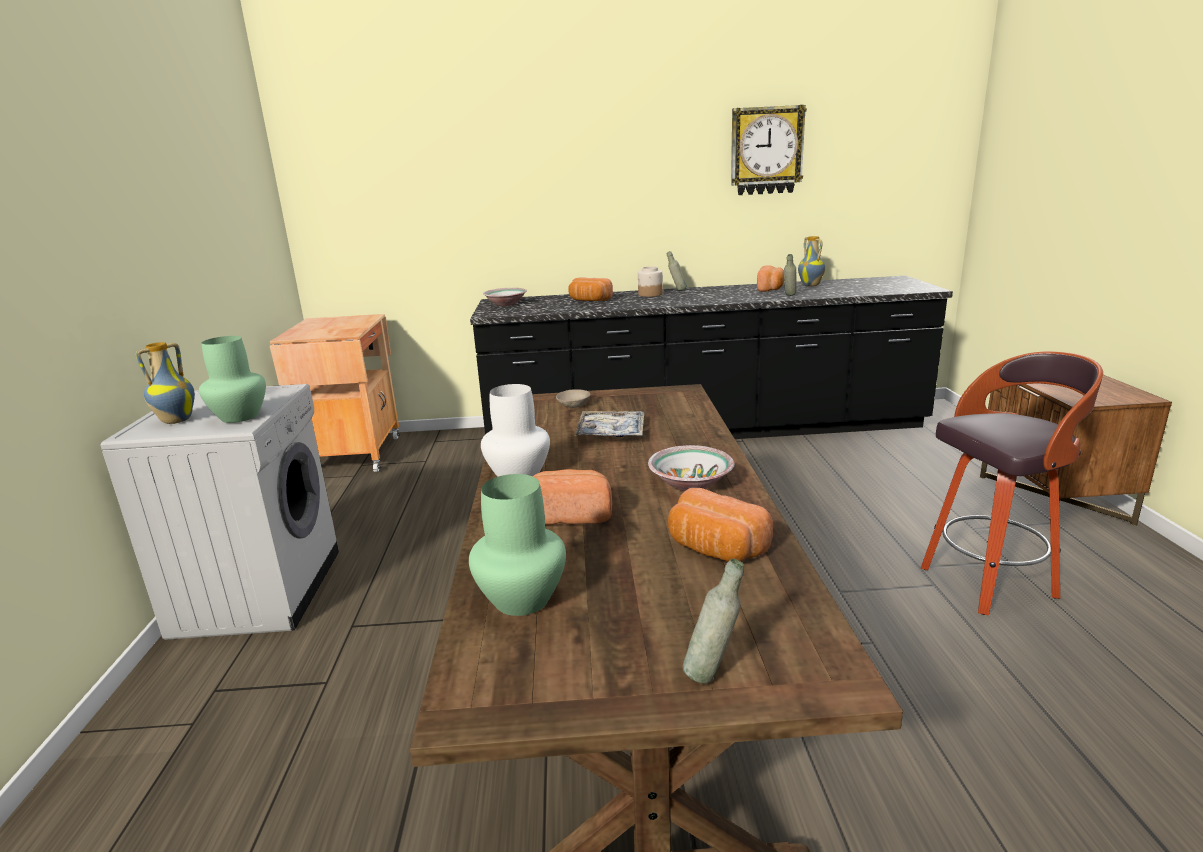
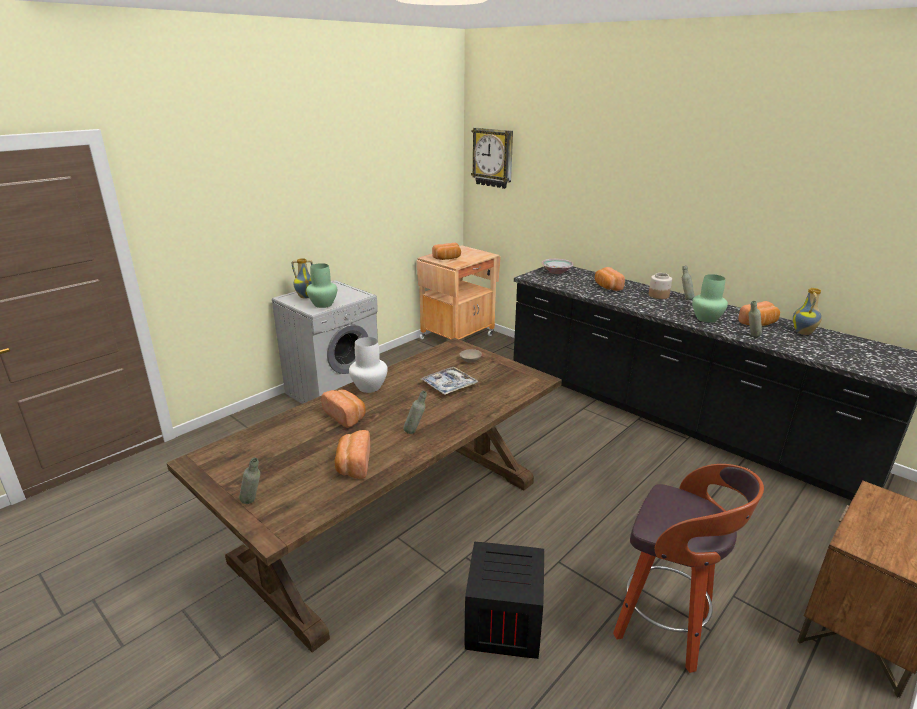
camera: 45 degrees right, 5 degrees up
(321, 331) = (447, 258): none -> bread
(520, 599) = (266, 439): green vase -> green vase (706, 318)
(691, 483) = (415, 432): bowl -> grey bottle
(766, 151) = (803, 198): wall clock -> wall clock (493, 158)
(907, 680) = (502, 624): none -> crate

